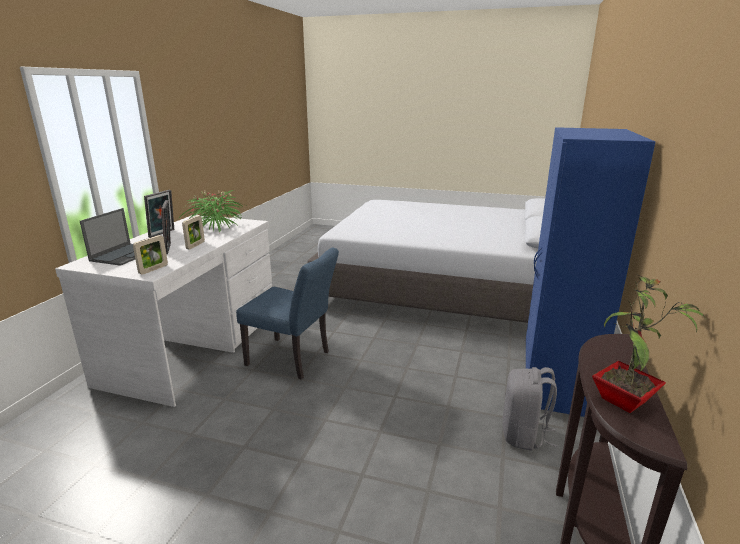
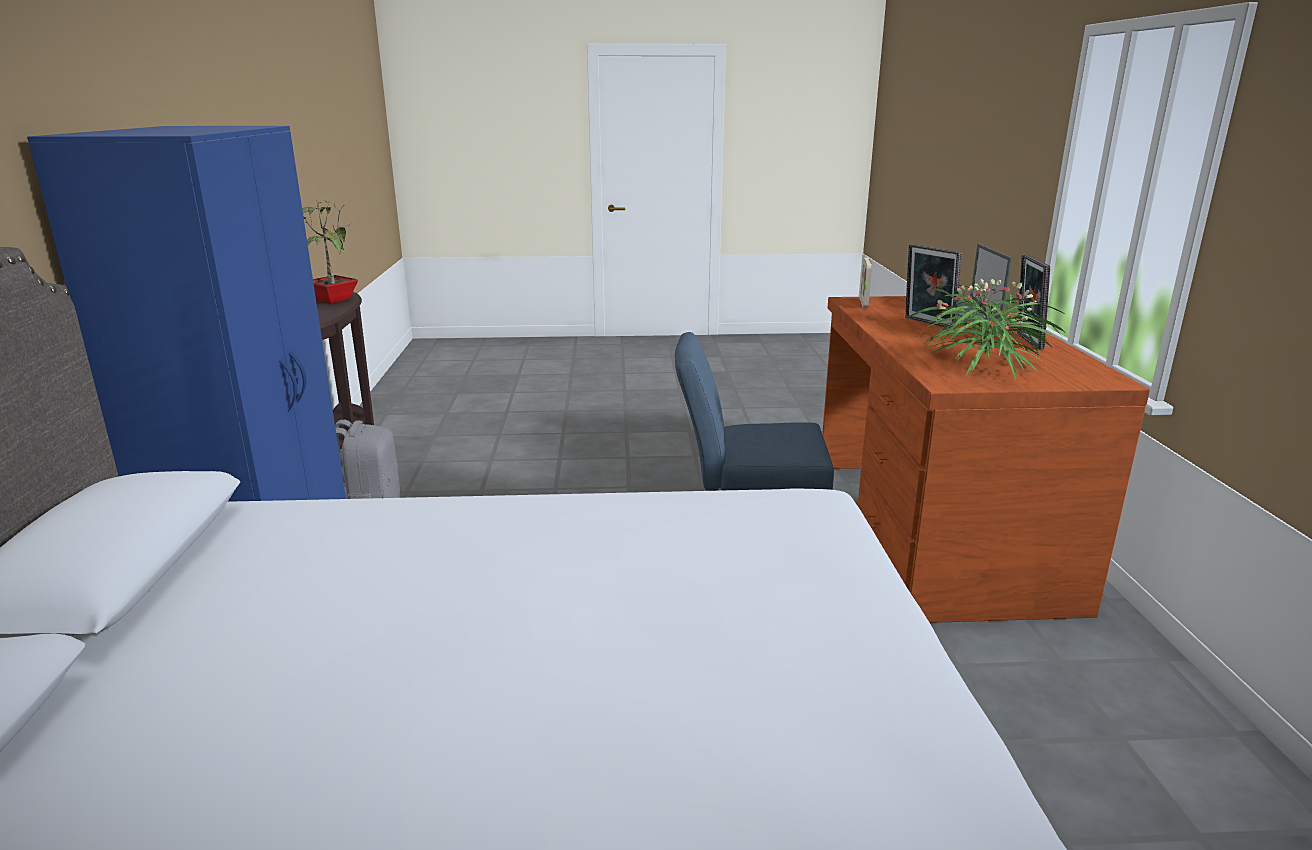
camera: 160 degrees right, 0 degrees up
(195, 245) = (907, 331): picture frame -> none
(195, 347) = (933, 531): white desk -> brown desk

